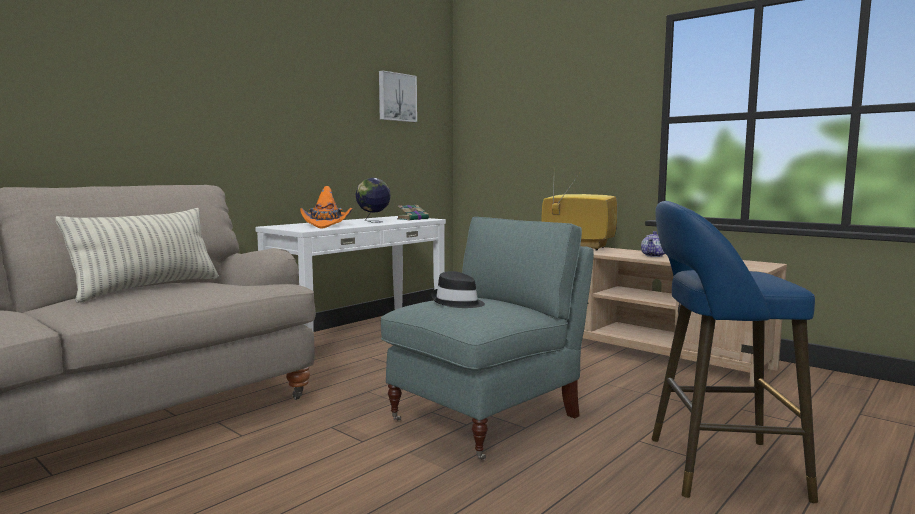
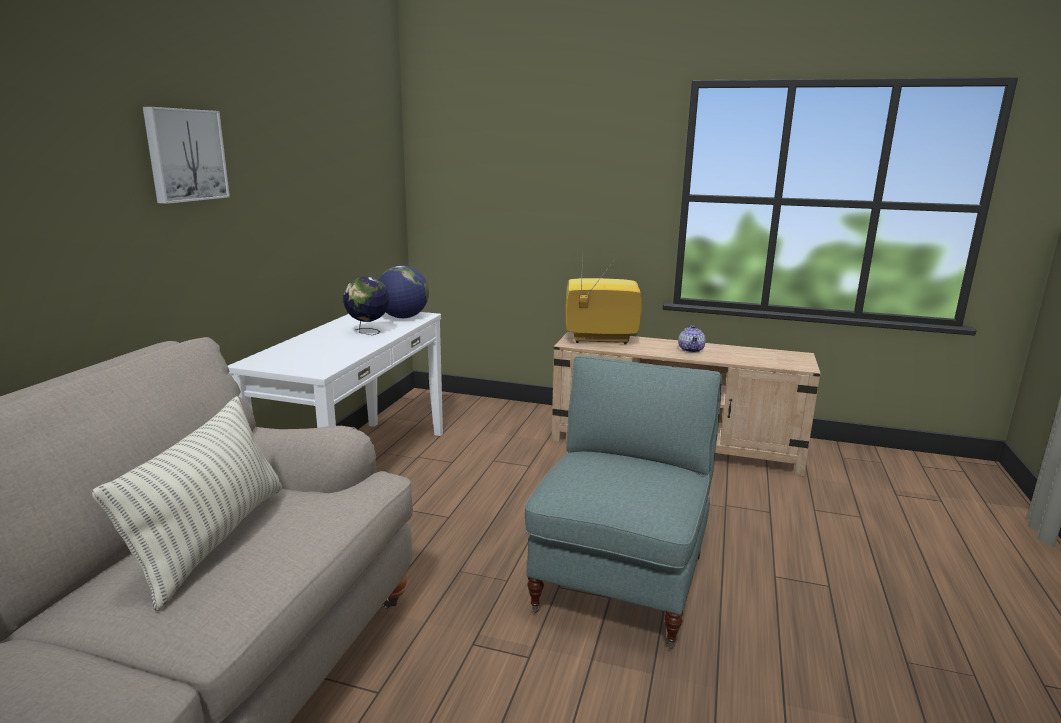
camera: 25 degrees left, 10 degrees up
(326, 225) = (323, 351): orange hat -> none
(396, 97) = (353, 152): picture -> picture (185, 155)
(413, 219) = (403, 317): book -> globe
(457, 302) = (615, 479): black hat -> none
(715, 467) = (858, 595): blue stool -> none

